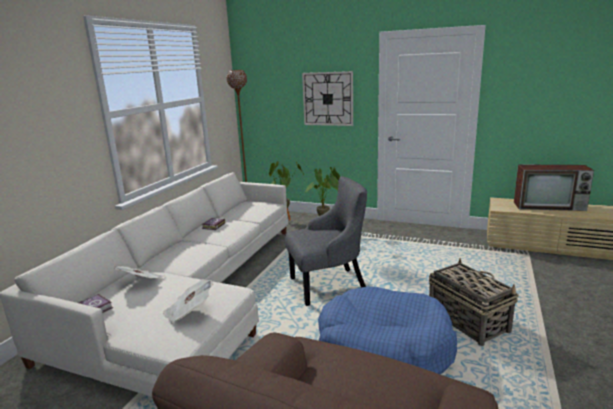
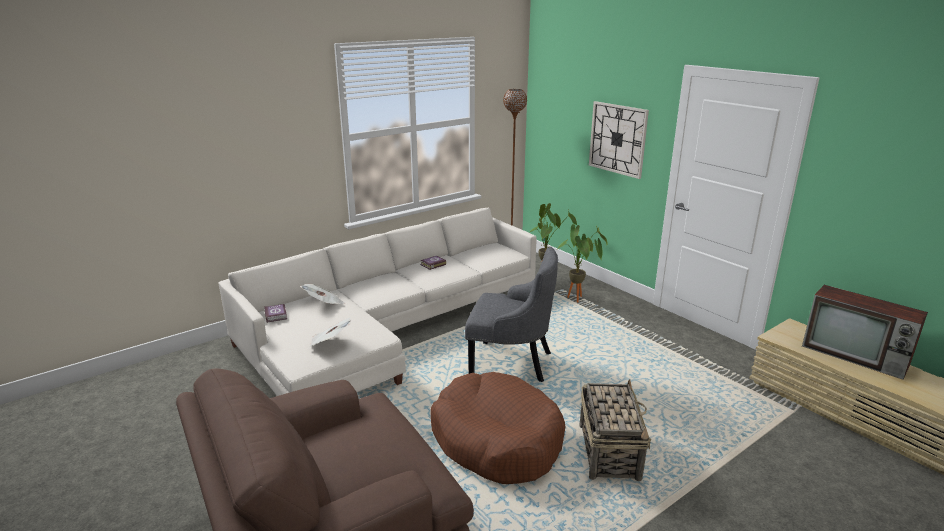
camera: 30 degrees right, 5 degrees up
(384, 347) = (496, 440): blue dog bed -> brown dog bed

